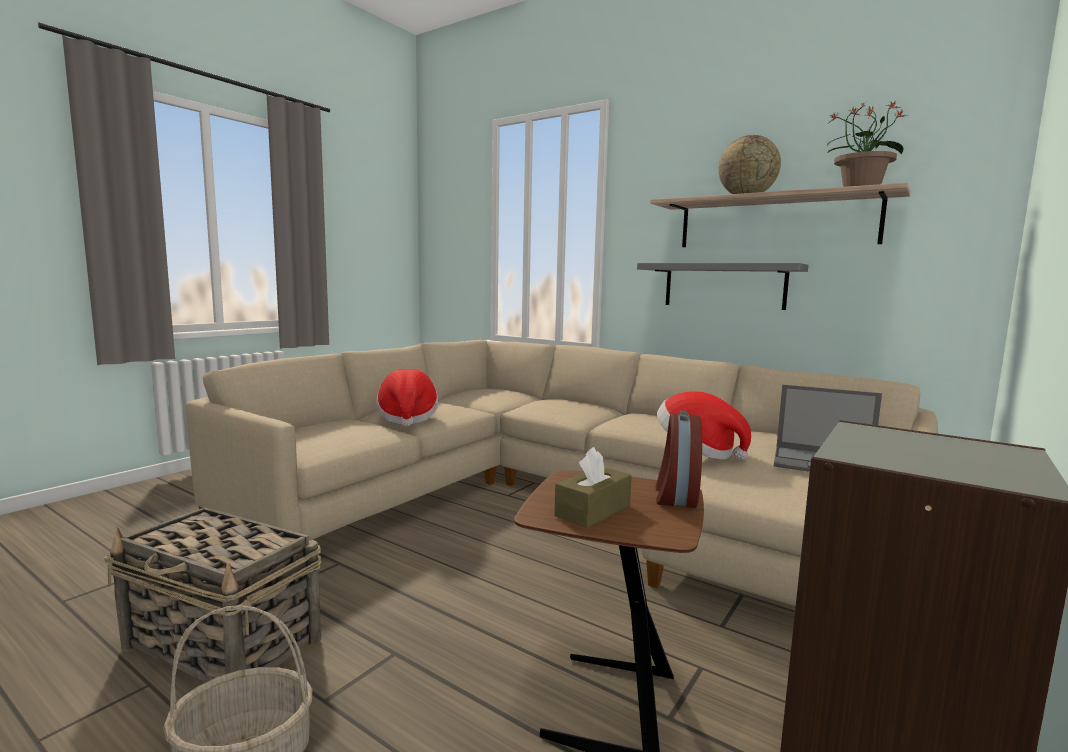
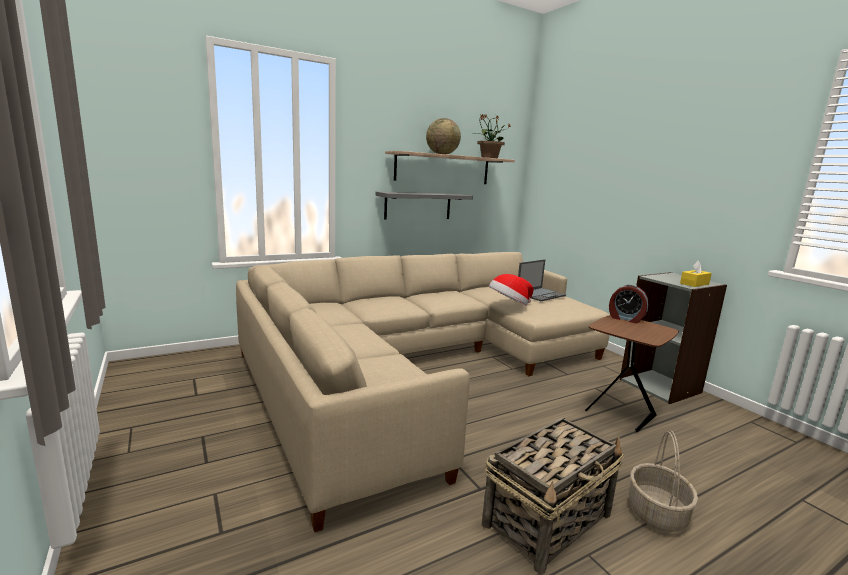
camera: 65 degrees left, 5 degrees up
(407, 418) = (360, 346): hat -> none
(593, 510) = (644, 332): brown tissue box -> none
(906, 461) = (694, 284): none -> yellow tissue box

